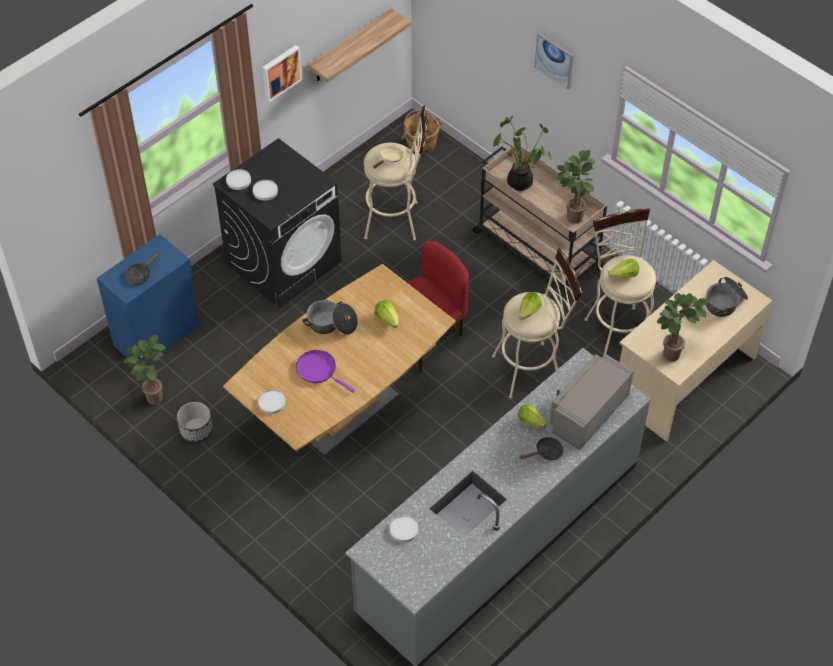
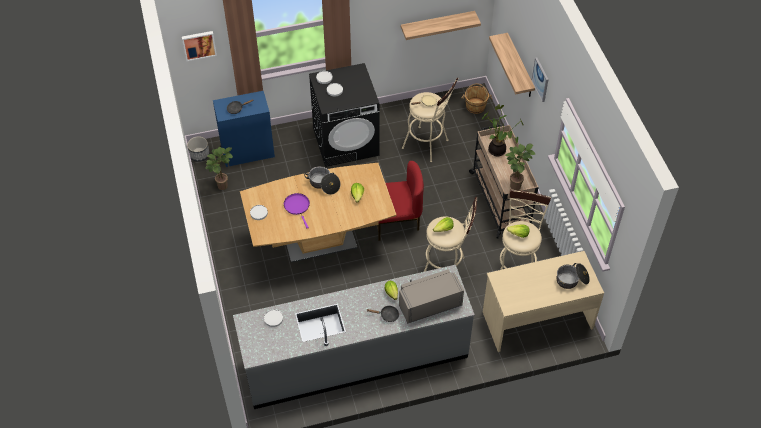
camera: 30 degrees right, 0 degrees up
(196, 430) = (232, 214): planter -> planter (199, 154)
(280, 72) = (378, 22): picture -> picture (199, 45)
(498, 58) = (520, 67): none -> shelf
(672, 352) = (515, 294): potted plant -> none

